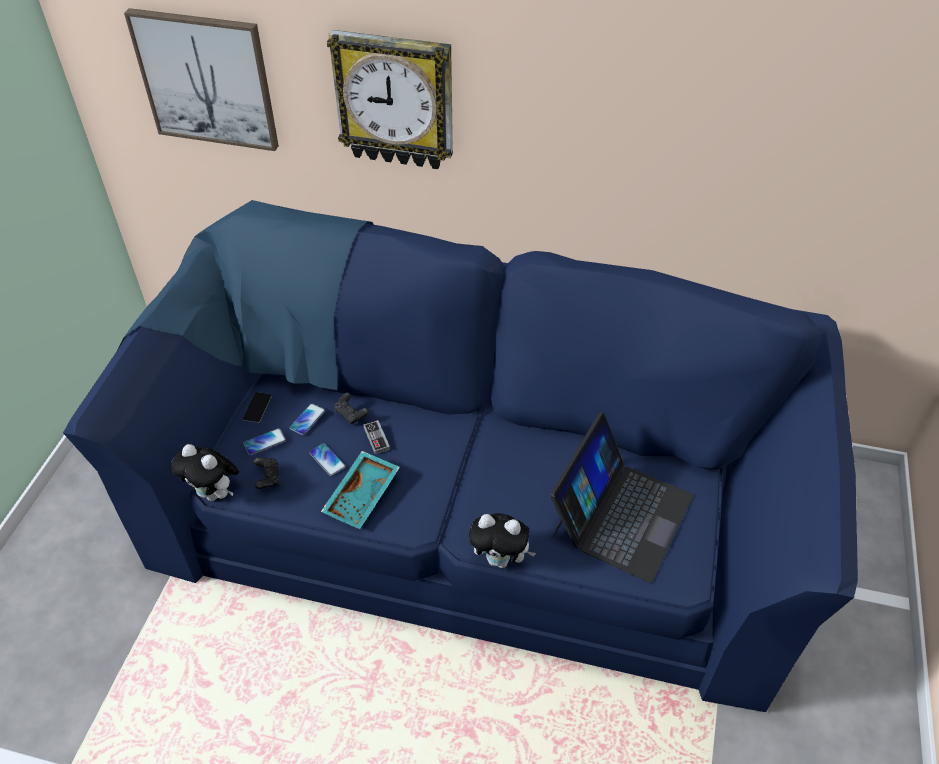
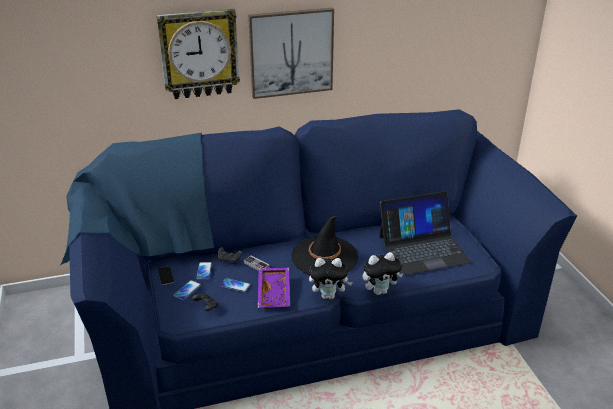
camera: 30 degrees left, 15 degrees down
(206, 80) = (63, 70): picture -> picture (291, 52)
(214, 493) = (177, 327): plush toy -> plush toy (329, 295)
(363, 496) = (275, 293): turquoise tray -> purple tray
(470, 466) = (325, 257): none -> black hat
(620, 514) = (423, 249): laptop -> laptop turned 75 degrees clockwise

